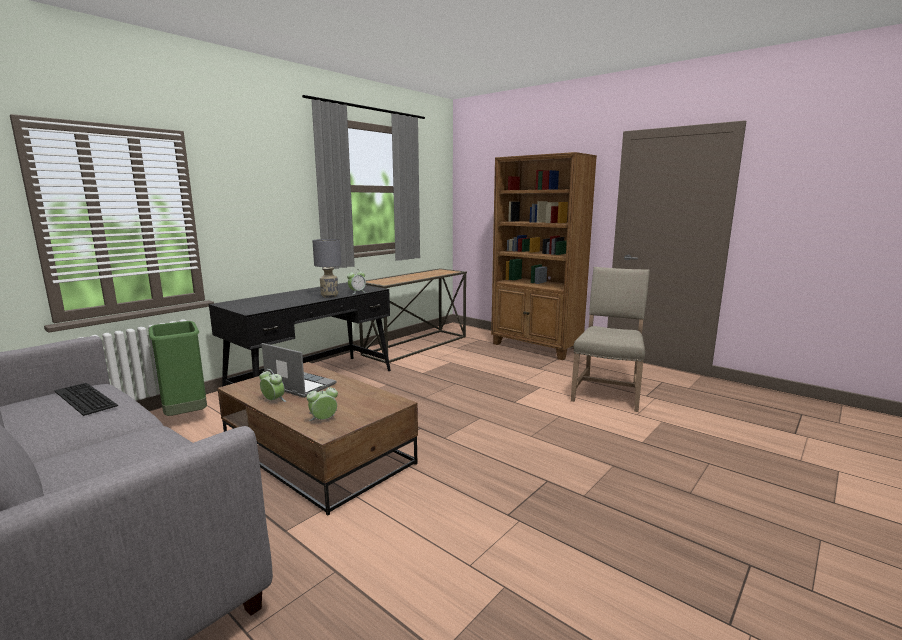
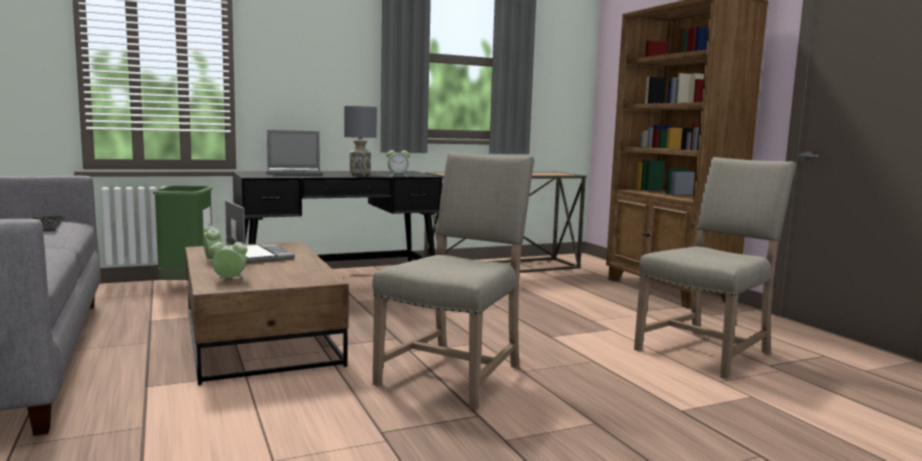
camera: 25 degrees right, 5 degrees down
(270, 300) = (294, 173): none -> laptop
(495, 450) = (455, 374): none -> beige chair

